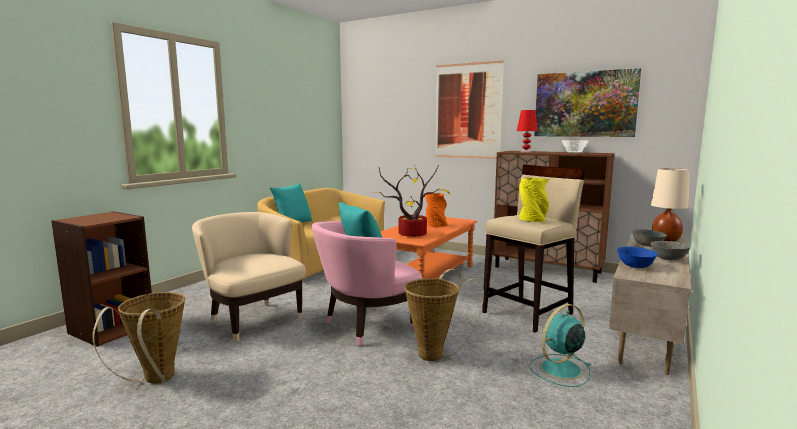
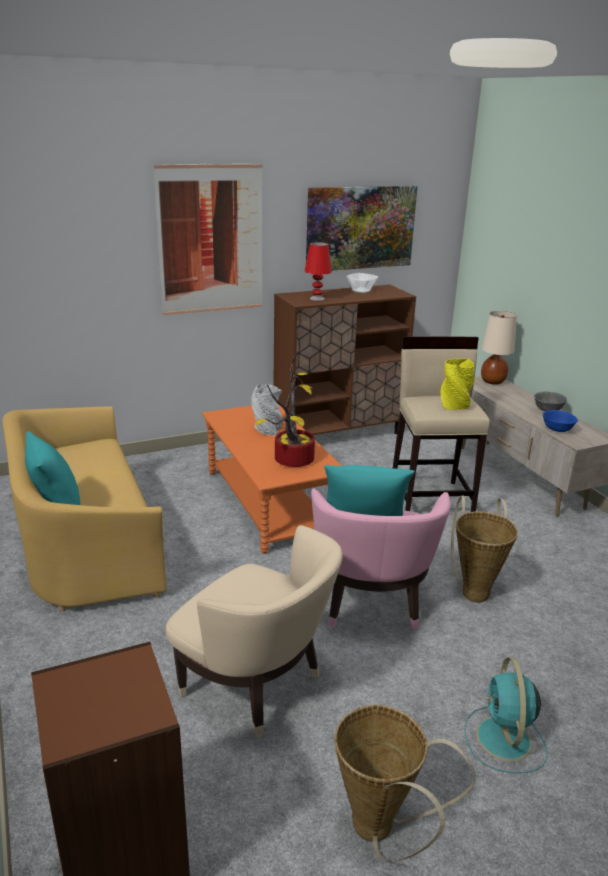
camera: 55 degrees left, 15 degrees up
(253, 319) = (257, 685): beige armchair -> beige armchair turned 135 degrees counterclockwise
(436, 225) = (267, 430): orange vase -> grey vase
(559, 369) = (548, 545): turquoise fan -> turquoise fan (504, 740)
(648, 246) = (504, 396): grey bowl -> none

